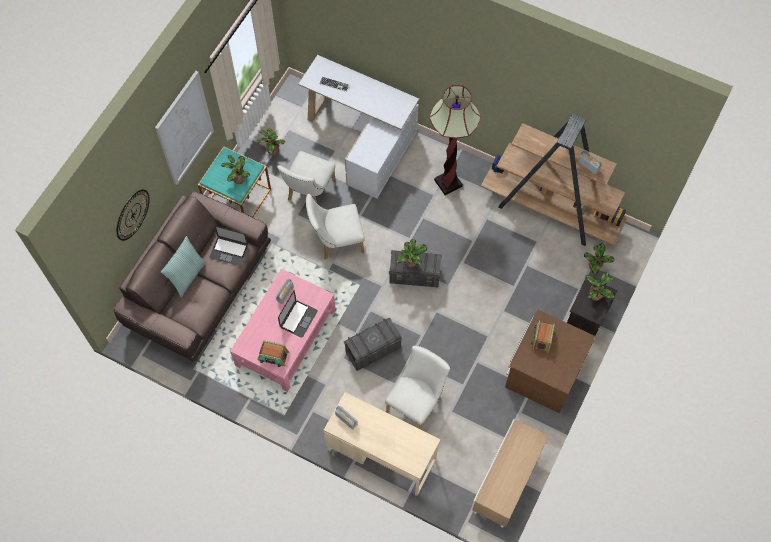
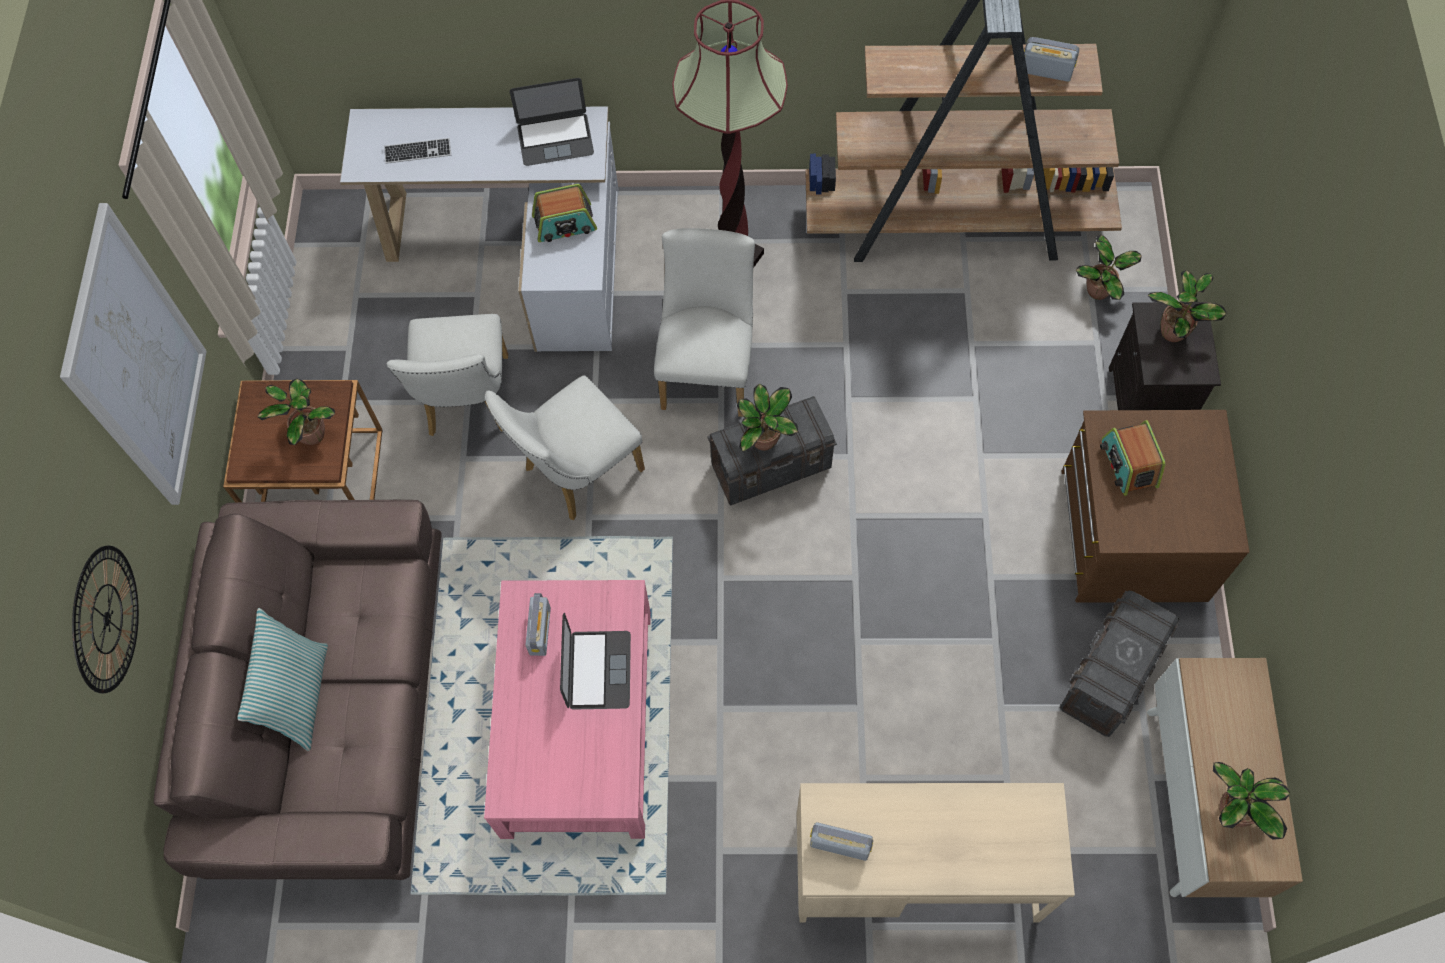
camera: 25 degrees left, 0 degrees up
(229, 251) = (366, 597): laptop -> laptop (555, 139)
(237, 198) = (321, 479): turquoise side table -> brown side table
(272, 151) = (345, 353): potted plant -> potted plant (1231, 812)
(273, 356) = (588, 781): radio -> radio (565, 224)
(373, 350) = (773, 658): grey storage box -> grey storage box (1109, 676)
(416, 402) = (923, 722): white chair -> white chair (708, 367)

